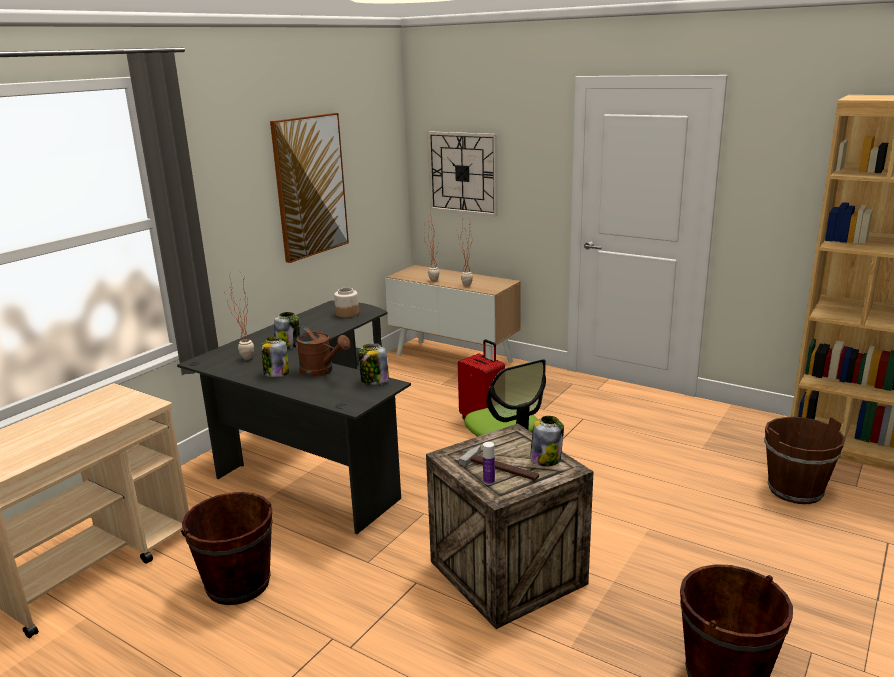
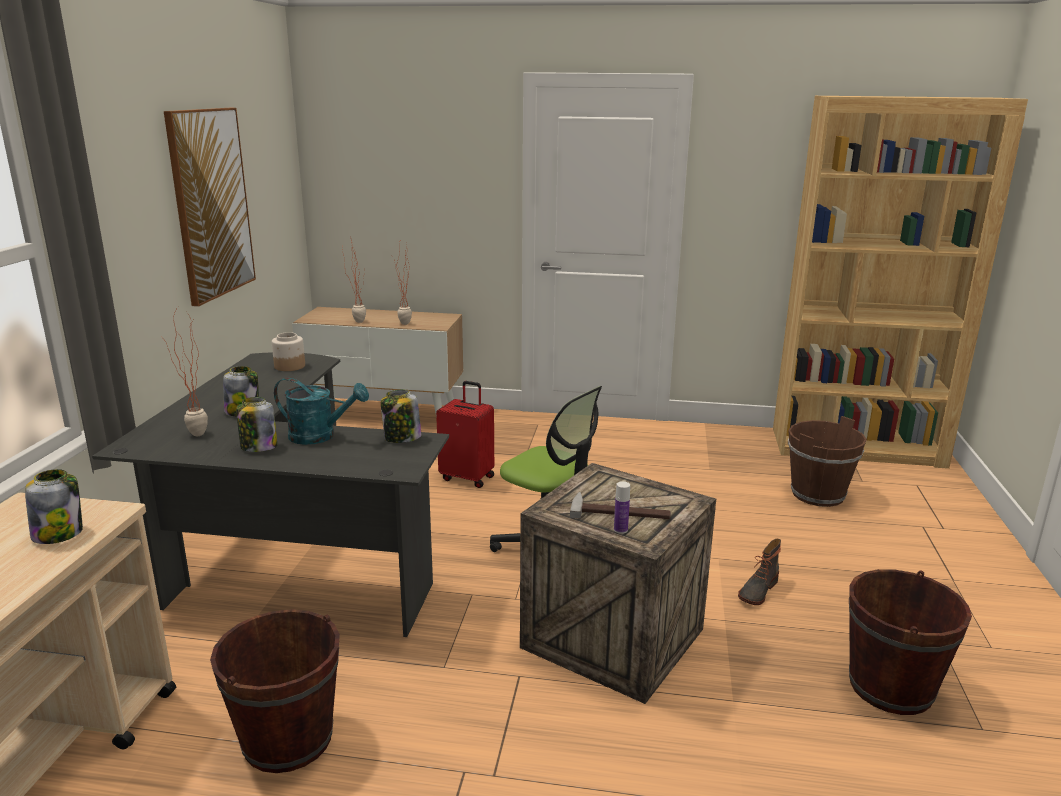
camera: 25 degrees left, 0 degrees up
(321, 371) = (320, 436): brown watering can -> turquoise watering can
(463, 173) = (381, 189): wall clock -> none
(546, 459) = (657, 495): jar -> jar (58, 533)
(663, 564) = (757, 590): none -> boot

